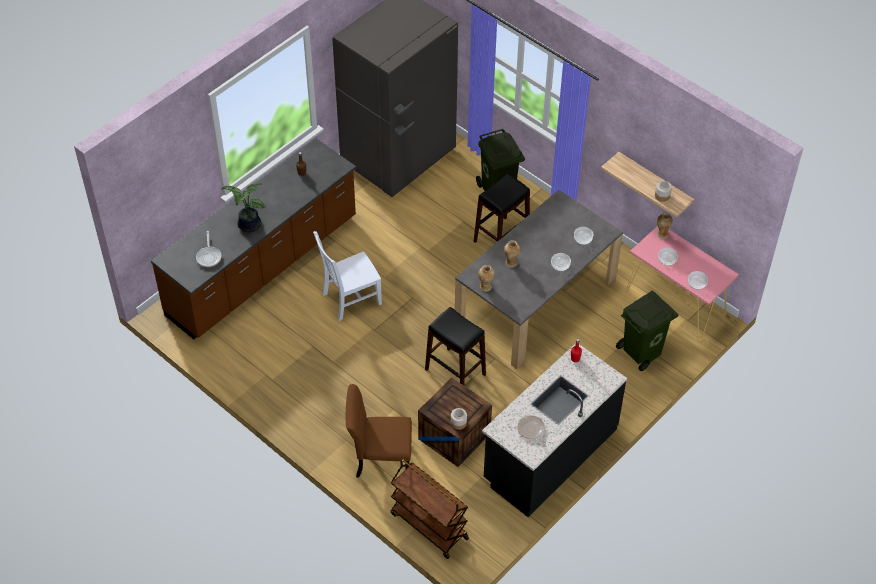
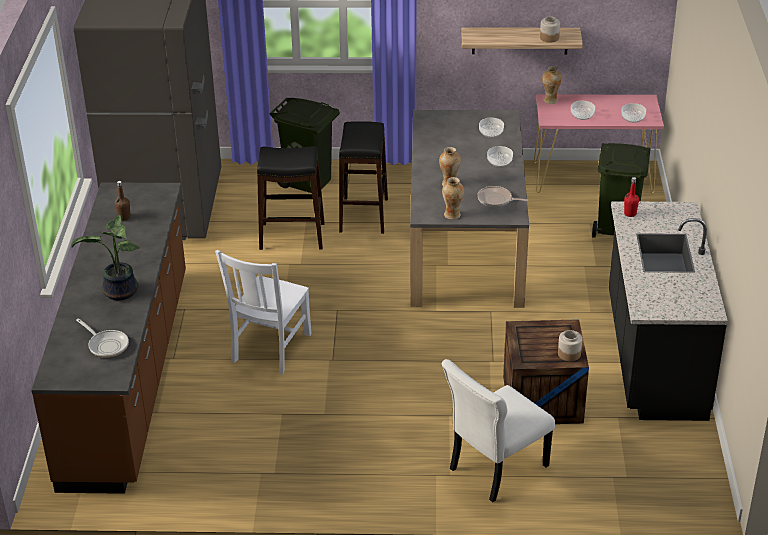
camera: 40 degrees left, 15 degrees down
(380, 459) = (495, 469): brown chair -> white chair
(428, 526) = (628, 495): brown cart -> none
(455, 372) = (467, 346): black stool -> black stool (292, 236)
(531, 430) = (678, 291): frying pan -> frying pan (496, 200)

